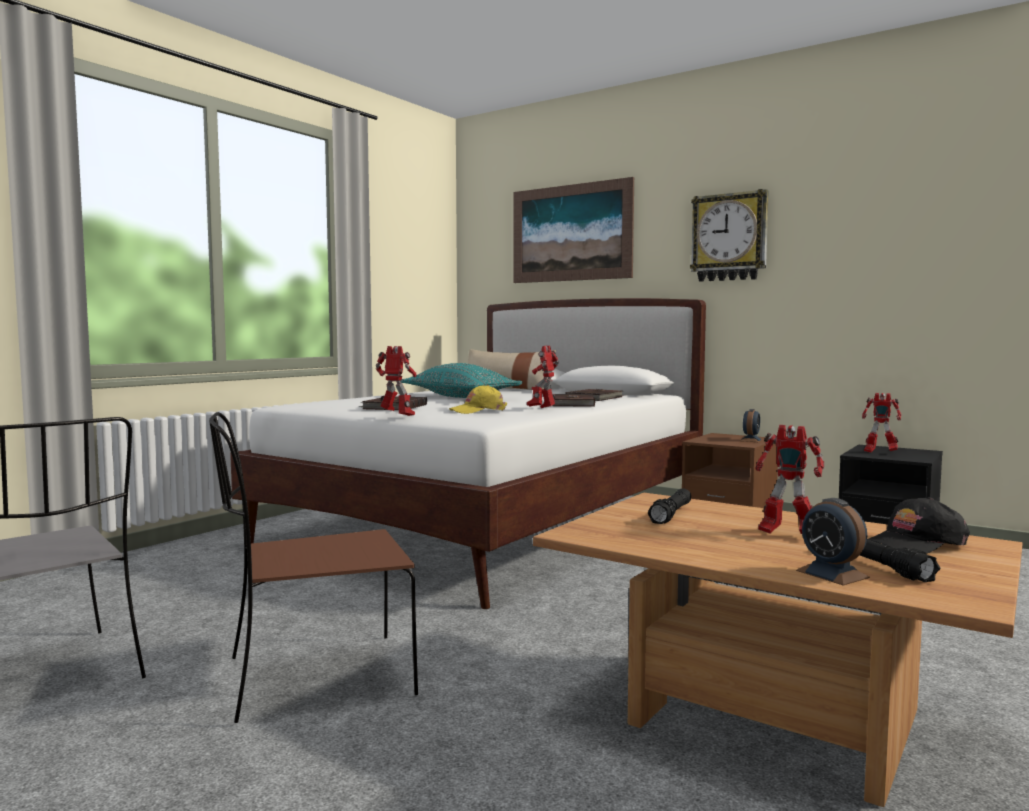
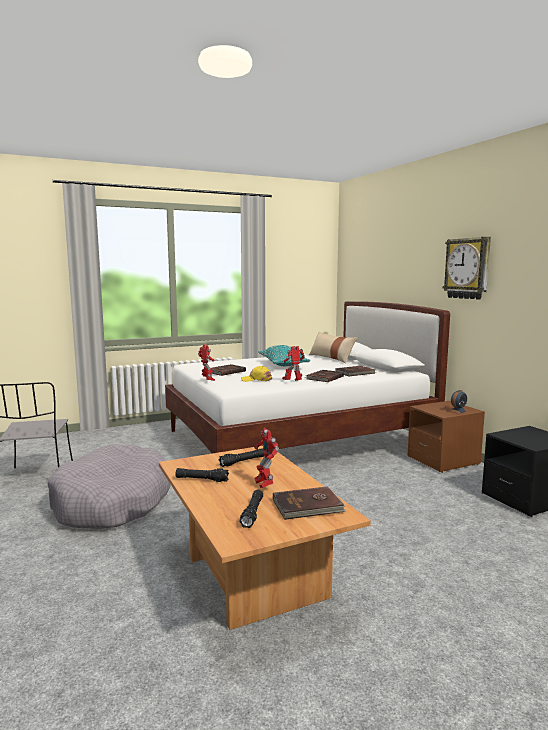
camera: 30 degrees right, 5 degrees up
(314, 677) = (112, 502): brown chair -> grey dog bed
(571, 233) = (388, 258): picture -> none
(678, 544) = (202, 480): none -> black flashlight
(832, 574) = (220, 512): alarm clock -> none
(879, 452) = (522, 435): toy robot -> none
(915, 543) = (308, 506): black cap -> brown book

